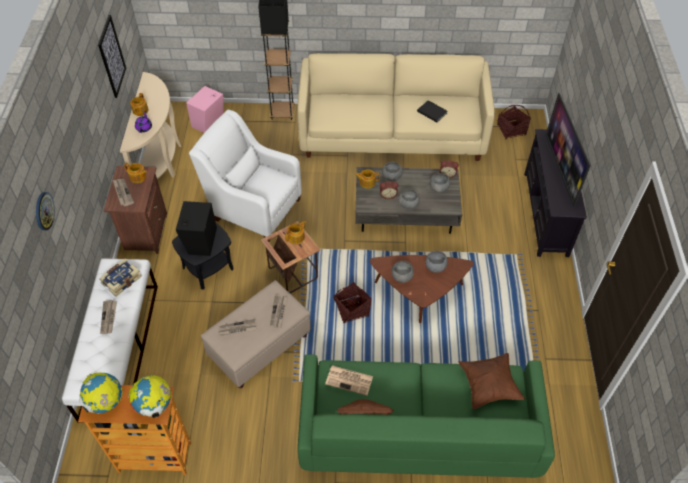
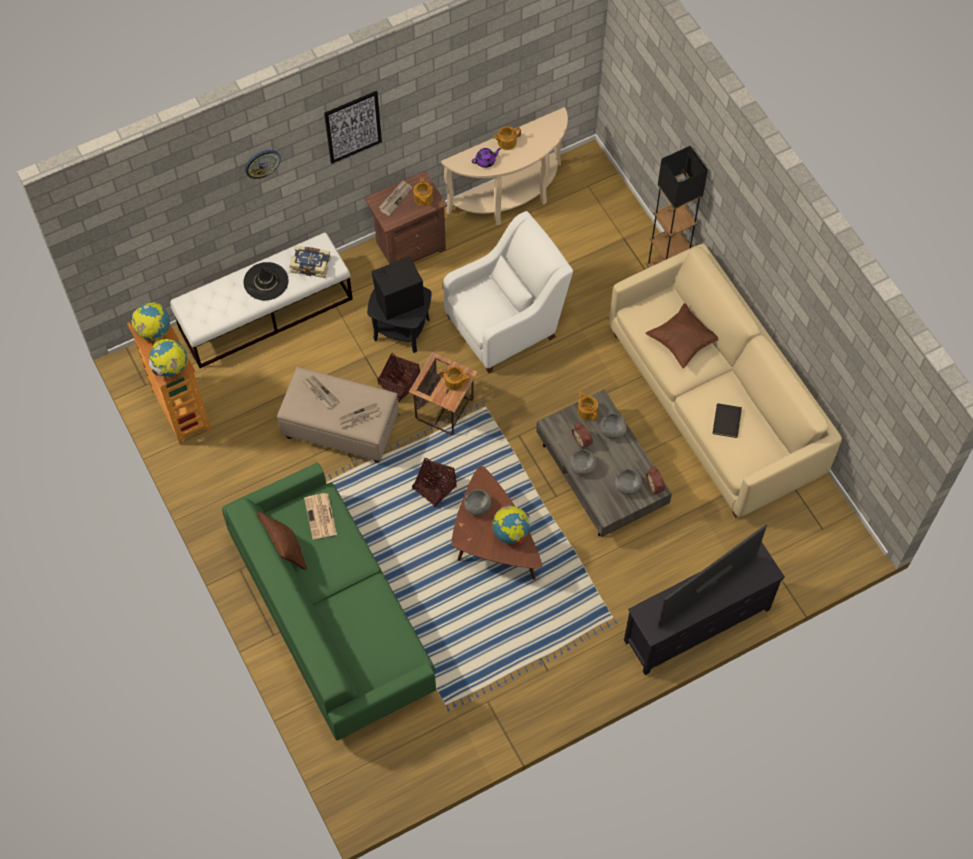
camera: 60 degrees right, 10 degrees up
(109, 318) = (266, 281): newspaper -> black hat
(112, 57) = (504, 78): picture -> picture (353, 127)
(209, 122) = (599, 208): pink speaker -> none
(253, 207) = (506, 323): white armchair -> white armchair turned 60 degrees clockwise
(435, 266) = (511, 533): grey bowl -> globe
(489, 386) = (386, 642): brown pillow -> brown pillow (682, 342)
(511, 130) = (815, 532): basket -> basket (399, 384)

